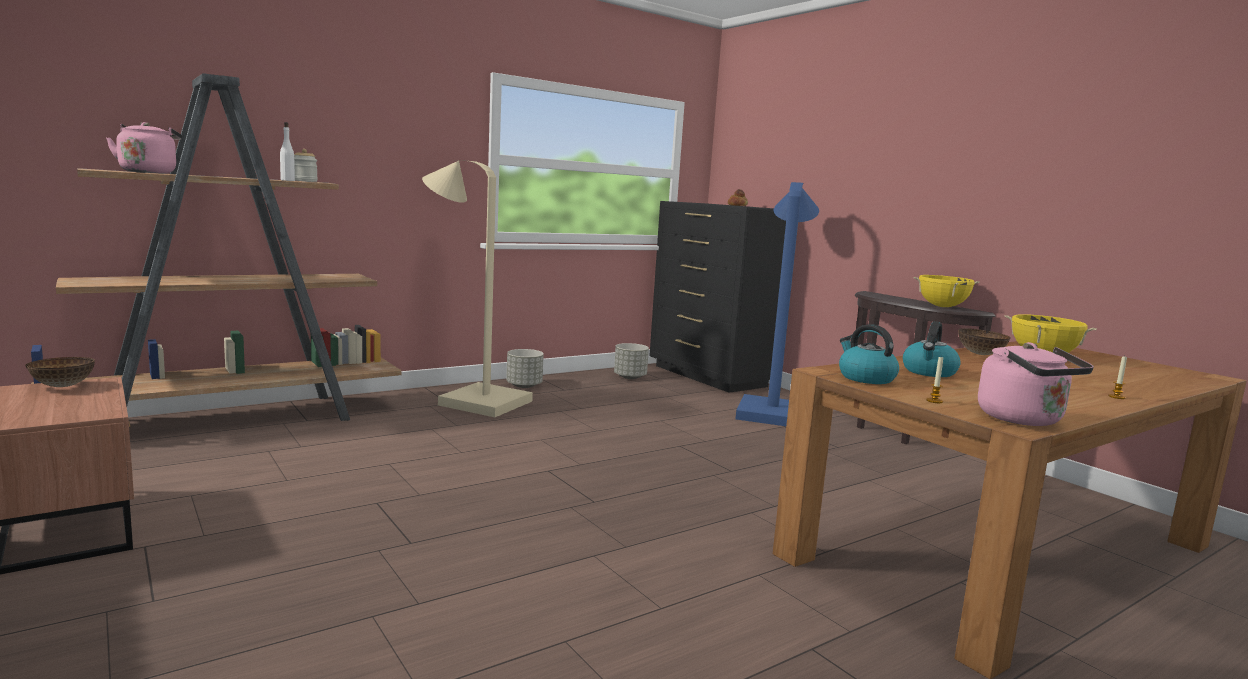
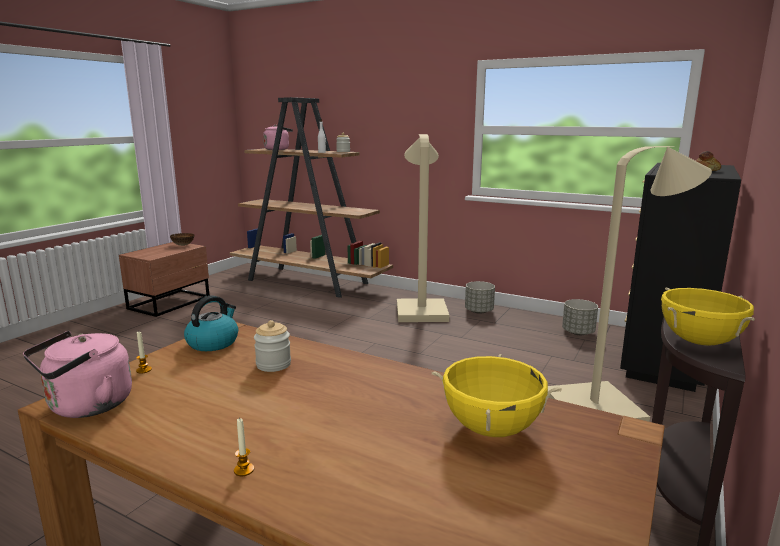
camera: 65 degrees right, 5 degrees up
(773, 411) = (606, 408): blue floor lamp -> beige floor lamp
(929, 372) = (273, 364): kettle -> jar
(981, 354) = (429, 388): bowl -> none

